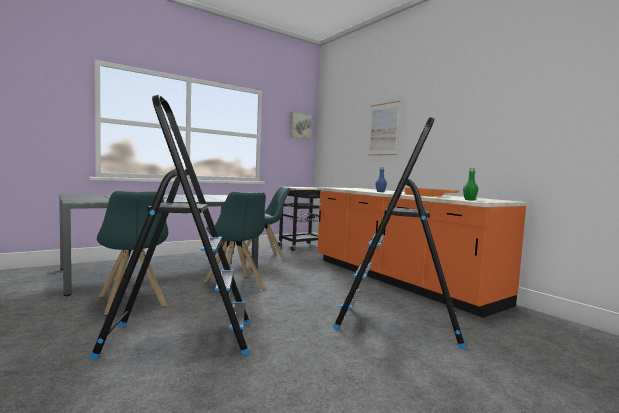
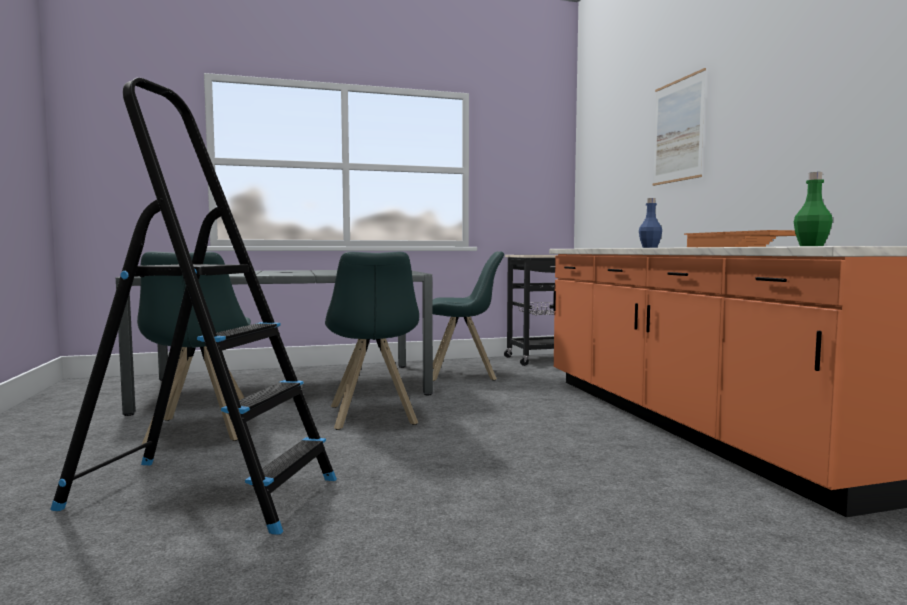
camera: 20 degrees right, 0 degrees up
(300, 126) = (542, 148): picture -> none
(396, 325) = (614, 511): black step ladder -> none

